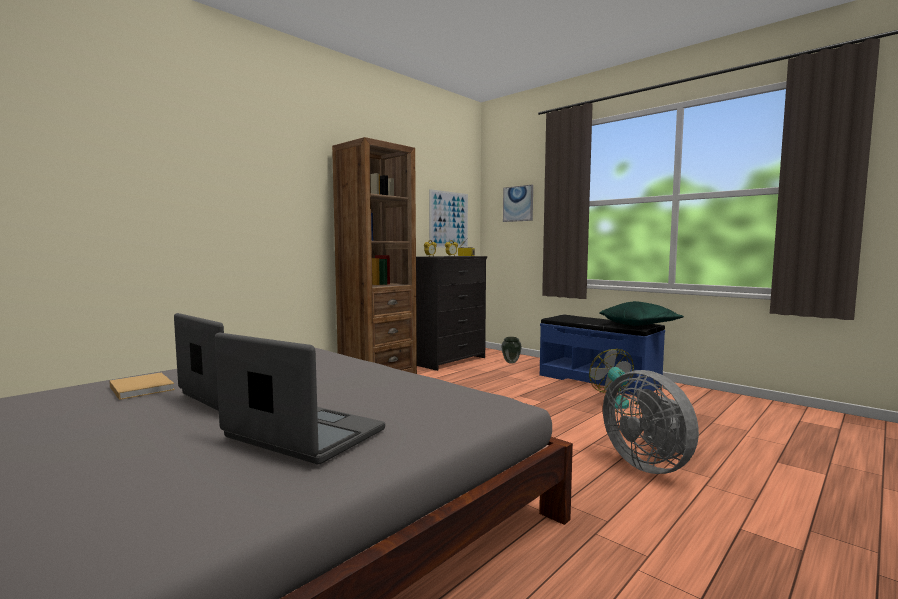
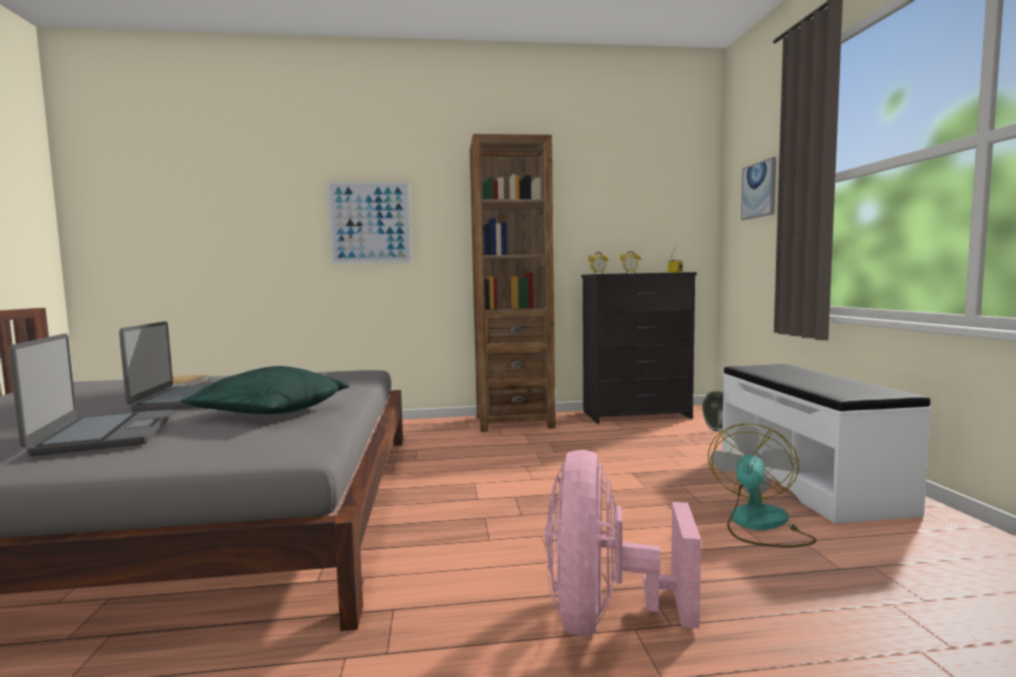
camera: 40 degrees right, 0 degrees up
(448, 219) = (656, 223): picture -> picture (370, 223)
(598, 380) = (808, 480): blue bench -> white bench
(639, 325) = (860, 392): green pillow -> green pillow (270, 414)
(650, 464) = (605, 617): grey fan -> pink fan

